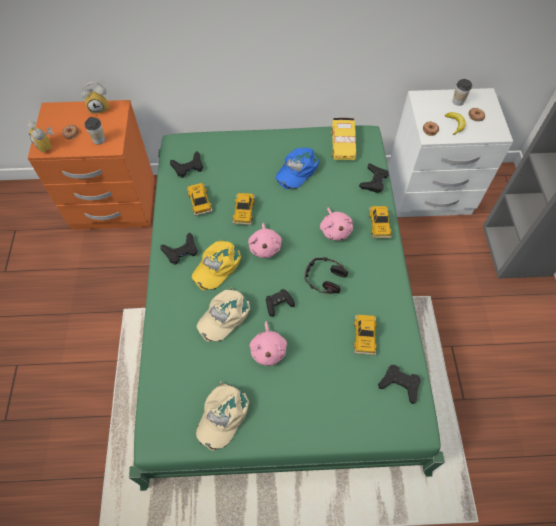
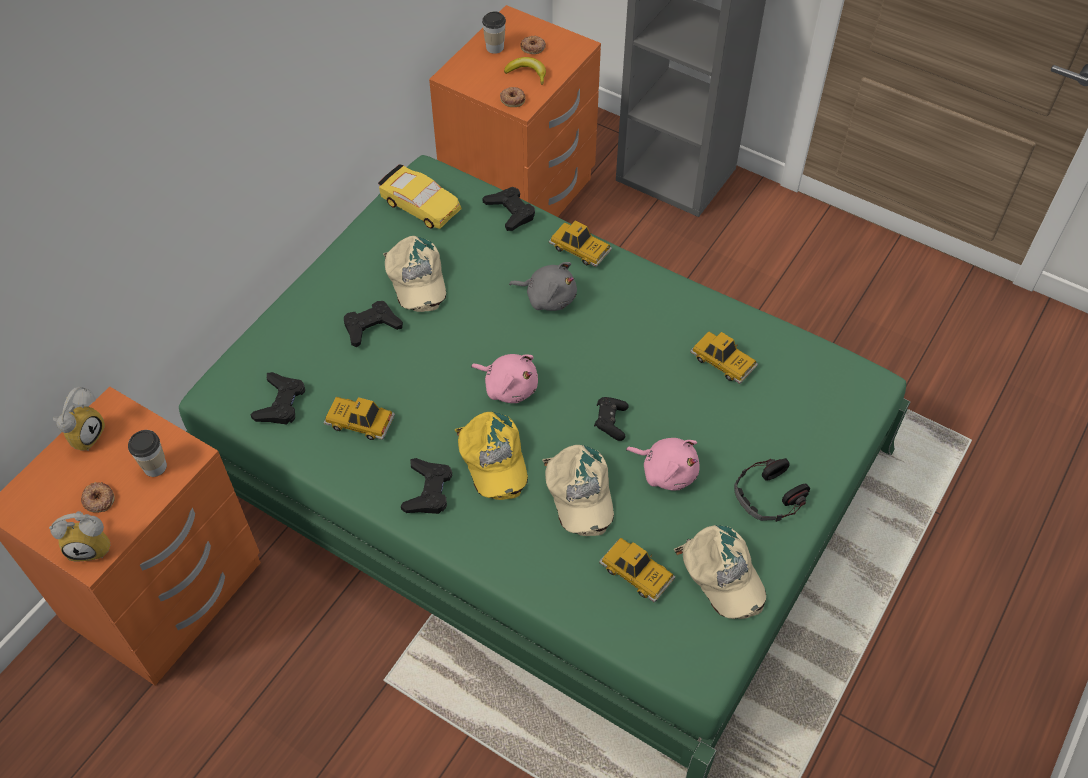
camera: 55 degrees left, 5 degrees down
(244, 211) = (428, 378): toy car -> toy car (636, 572)
(297, 170) = (415, 279): blue cap -> beige cap
(324, 278) = (611, 352): headphones -> headphones (769, 496)
(335, 230) = (548, 297): pink plush toy -> grey plush toy
(400, 384) = (809, 366): black game controller -> black game controller (371, 327)
(428, 193) = (520, 198): white nightstand -> orange nightstand

